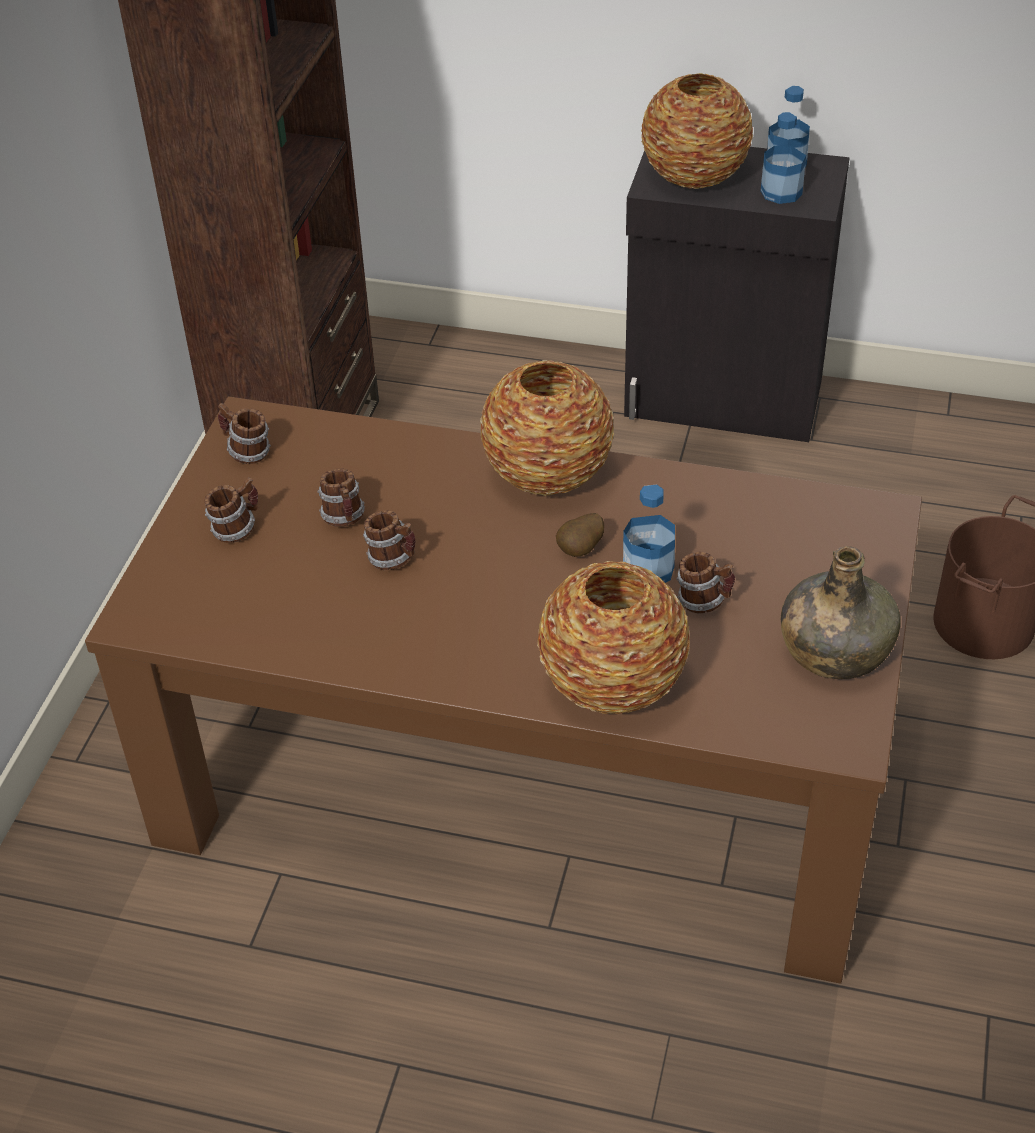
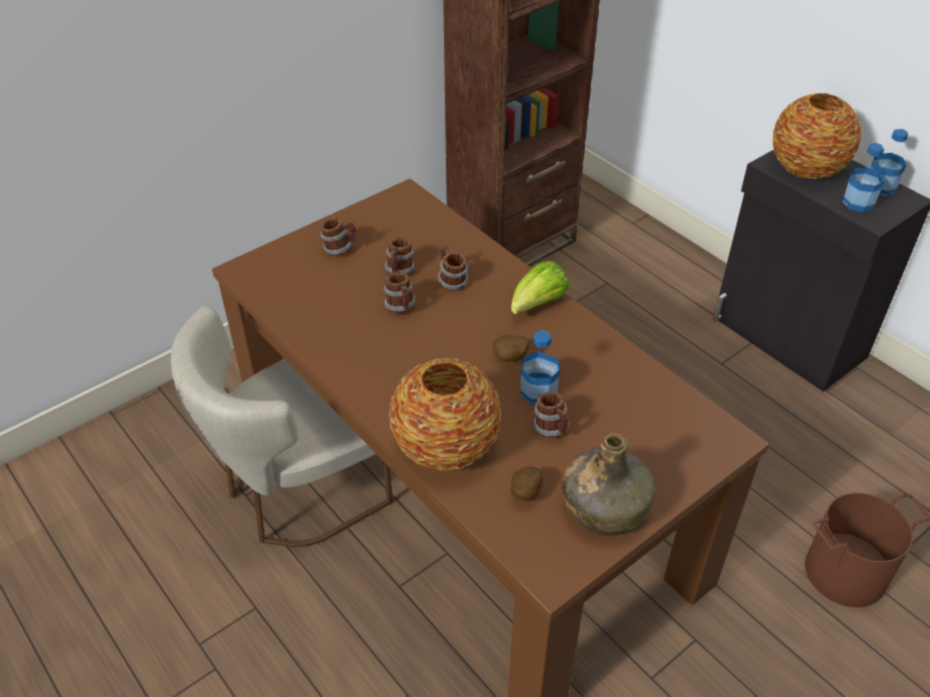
camera: 35 degrees right, 0 degrees up
(247, 452) = (387, 212): mug -> mug (451, 281)
(316, 901) = (296, 492): none -> beige chair
(548, 474) = (537, 305): vase -> lettuce
(743, 683) = (524, 494): none -> potato

